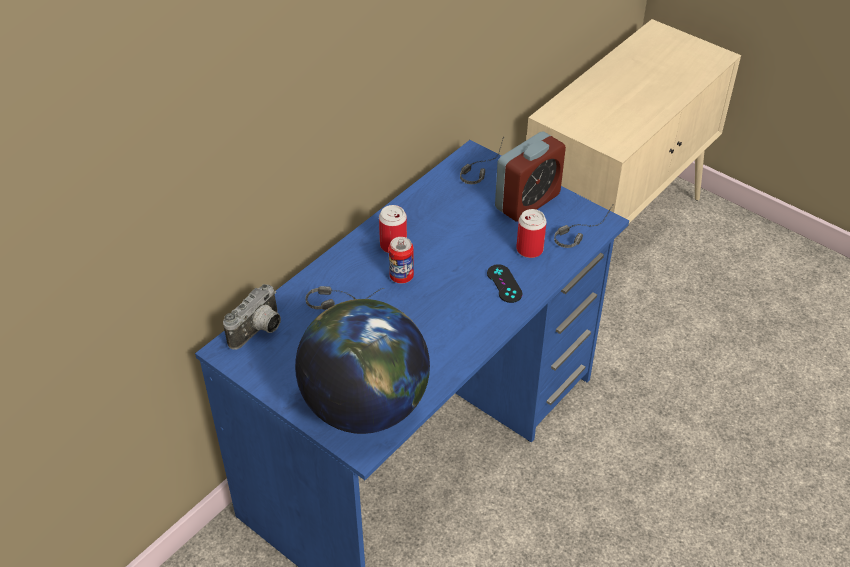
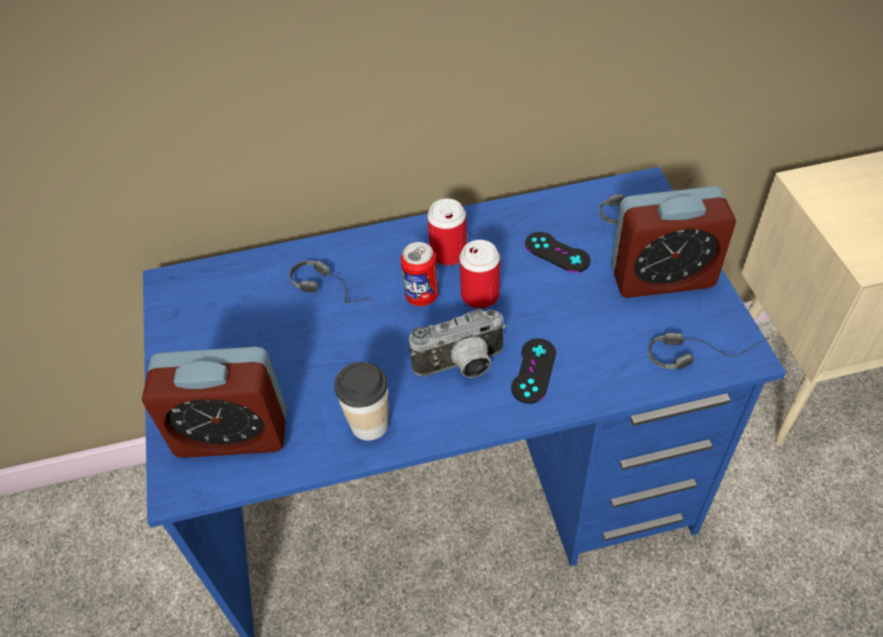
camera: 40 degrees right, 5 degrees up
(259, 331) = (220, 280): camera -> camera (462, 366)
(365, 406) = (232, 434): globe -> alarm clock
(441, 357) = (369, 424): none -> cup
(457, 215) = (557, 252): none -> black game controller
(529, 249) = (607, 342): can -> can (480, 295)

